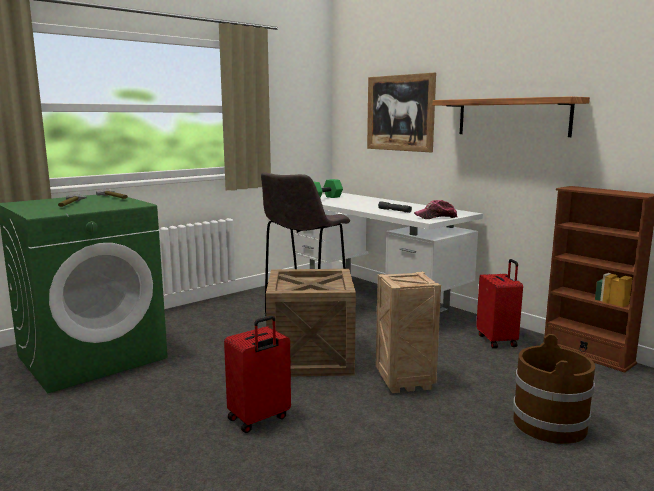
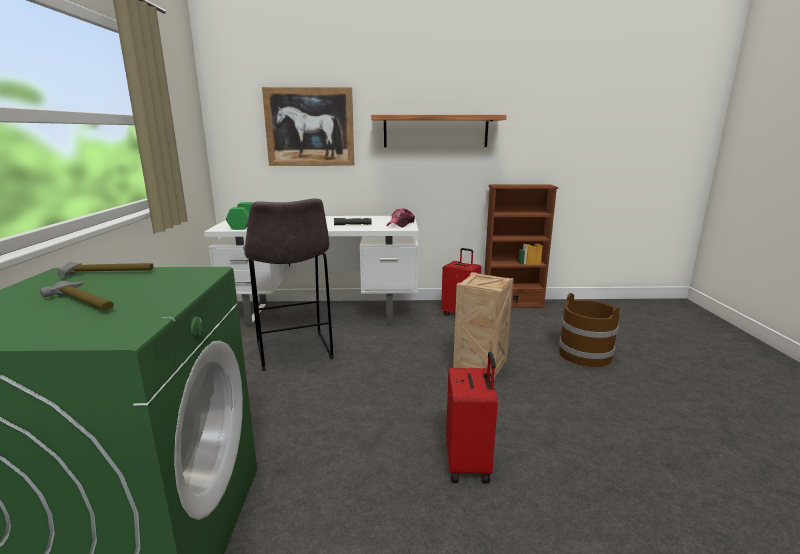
camera: 50 degrees left, 5 degrees up
(311, 357) = (386, 387): crate -> none

